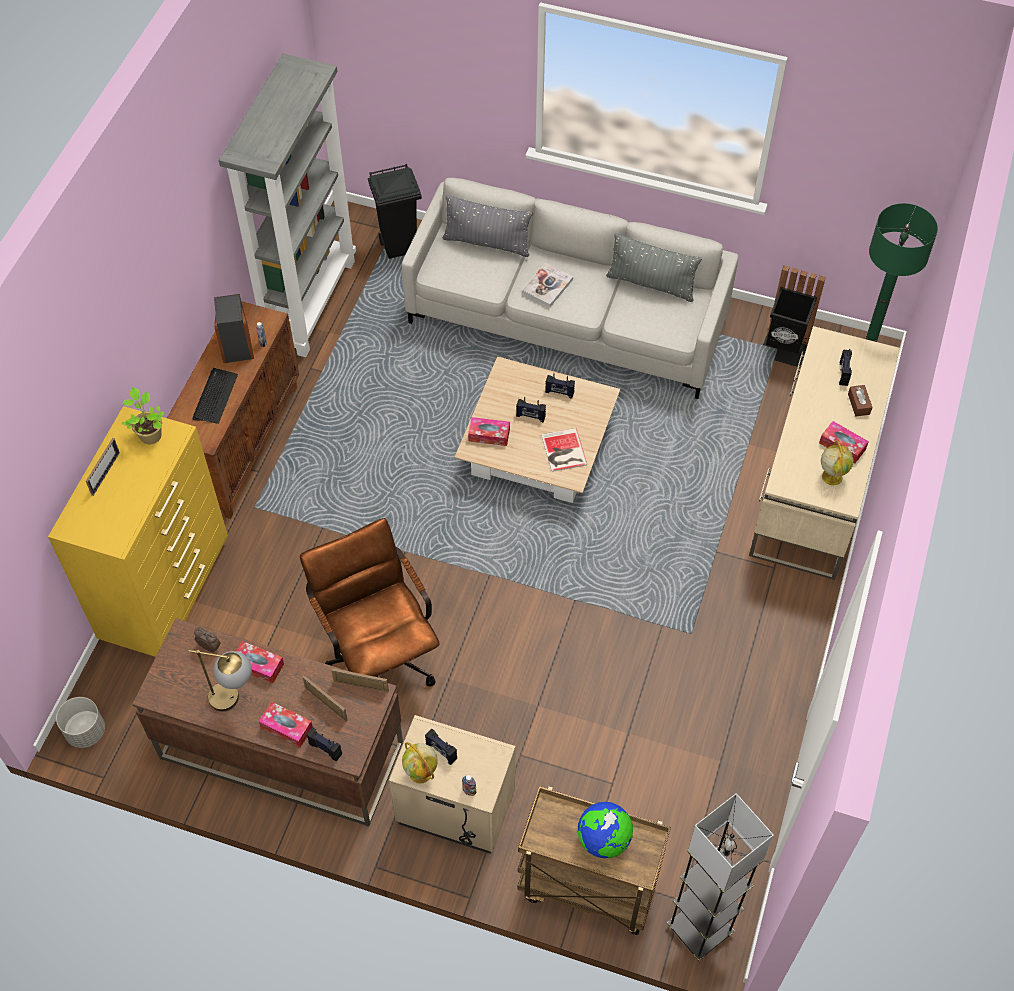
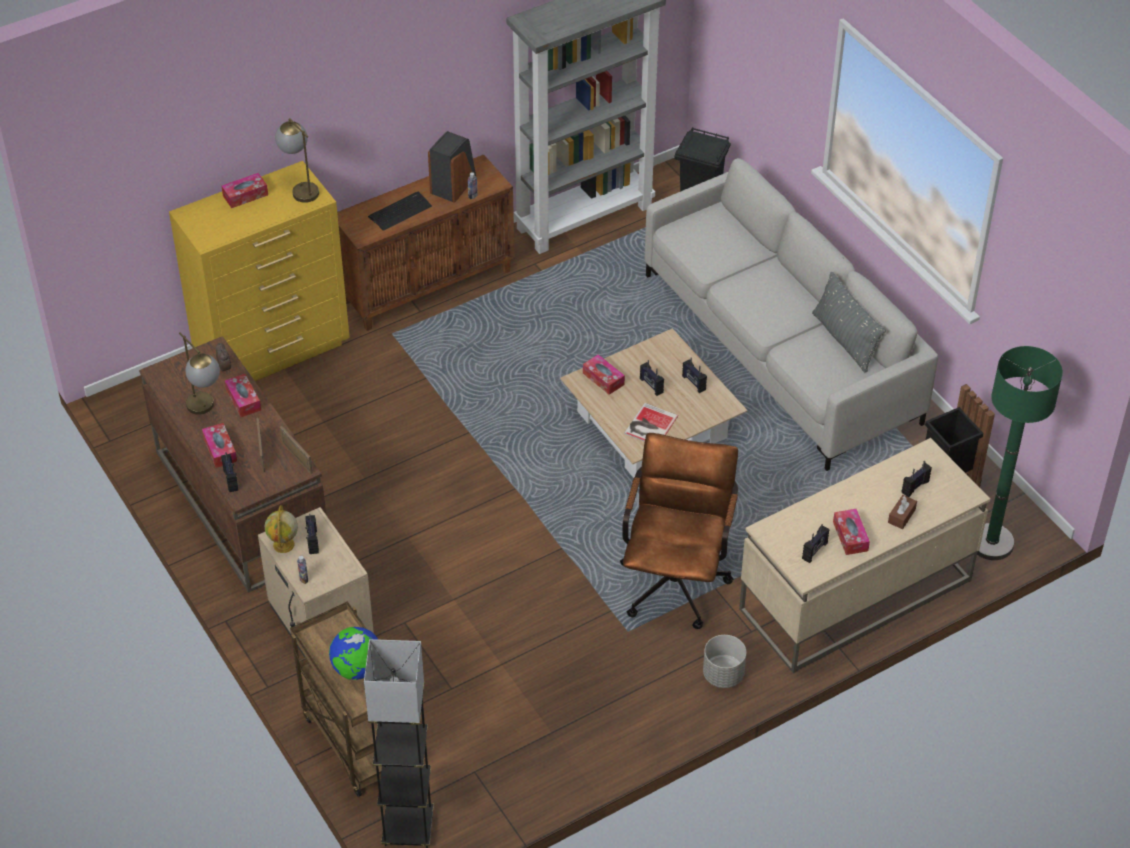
camera: 40 degrees right, 10 degrees down
(86, 732) = (128, 405): grey planter -> grey planter (723, 675)
(105, 473) = (245, 195): picture frame -> tissue box
(150, 434) = (300, 188): potted plant -> table lamp
(378, 652) = (376, 486): brown office chair -> brown office chair (676, 578)
(487, 243) = (740, 234): grey pillow -> none
(547, 286) = (754, 292): book -> none
(831, 476) = (815, 551): globe -> radio

